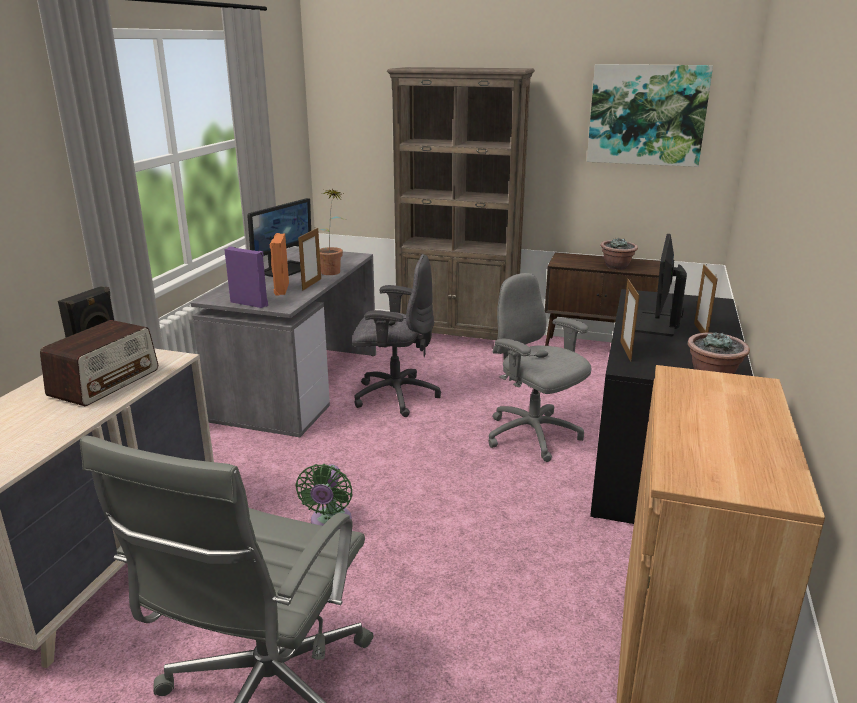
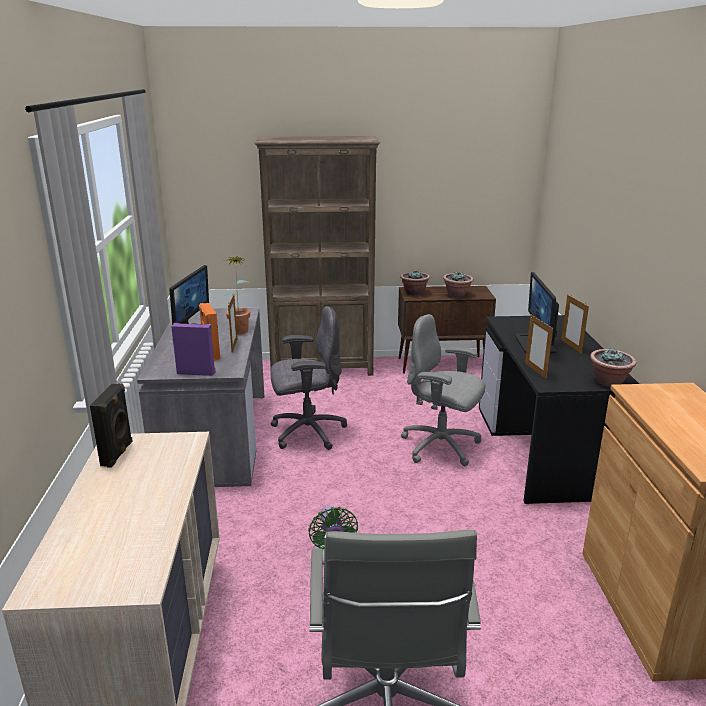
camera: 20 degrees left, 0 degrees up
(105, 382) = (150, 475): radio -> none
(566, 260) = (414, 293): none -> potted plant
(647, 115) = (467, 171): picture -> none

